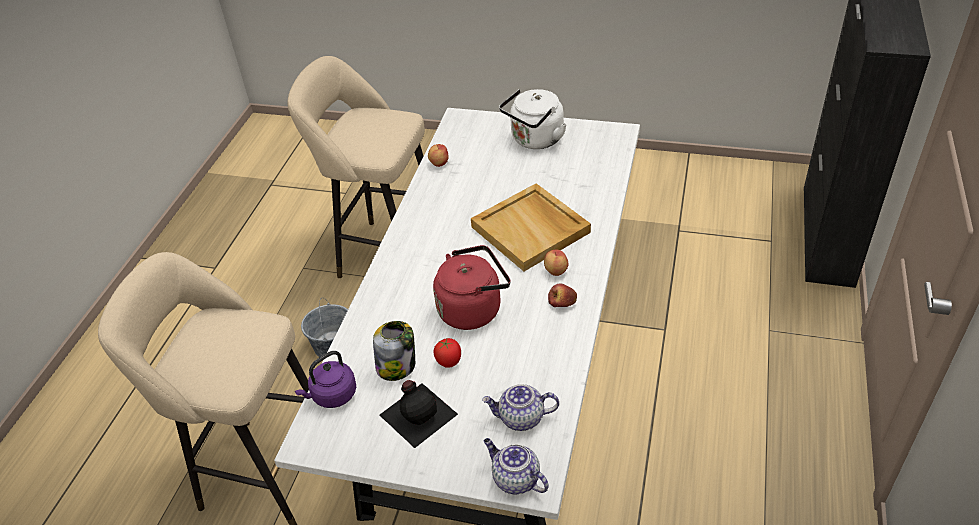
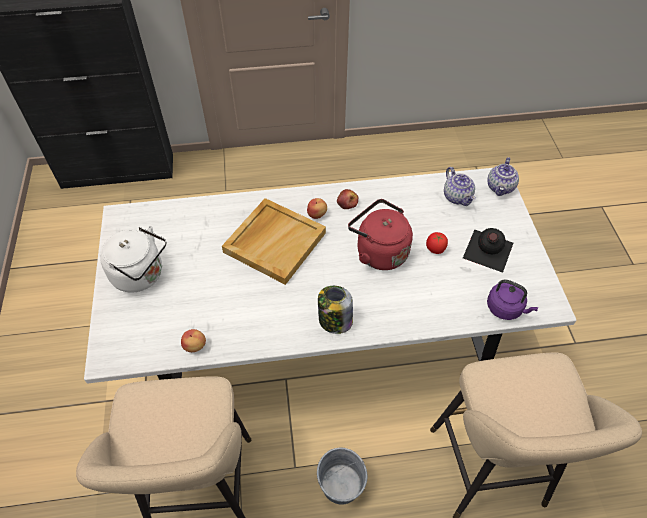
camera: 115 degrees left, 10 degrees up
(397, 366) = (457, 279): jar -> jar (334, 321)

